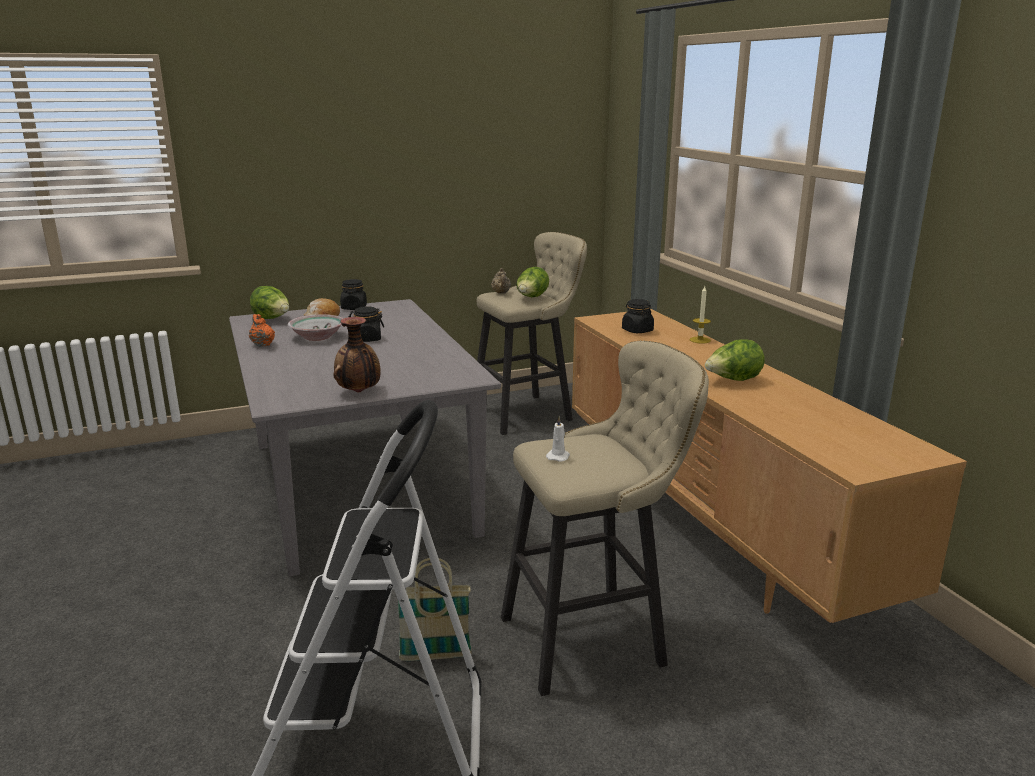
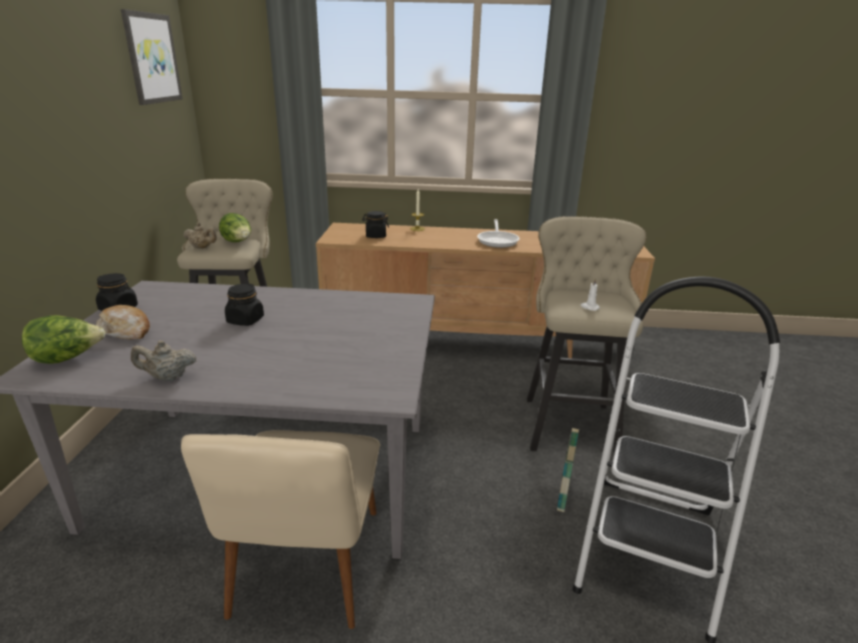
camera: 65 degrees left, 5 degrees up
(262, 344) = (167, 377): orange teapot -> beige teapot
(270, 535) = (308, 560): none -> beige chair
(318, 337) = (194, 342): bowl -> none
(359, 392) = (399, 349): vase -> none
(541, 111) = (151, 58): none -> picture
(733, 380) = (498, 240): lettuce -> frying pan

